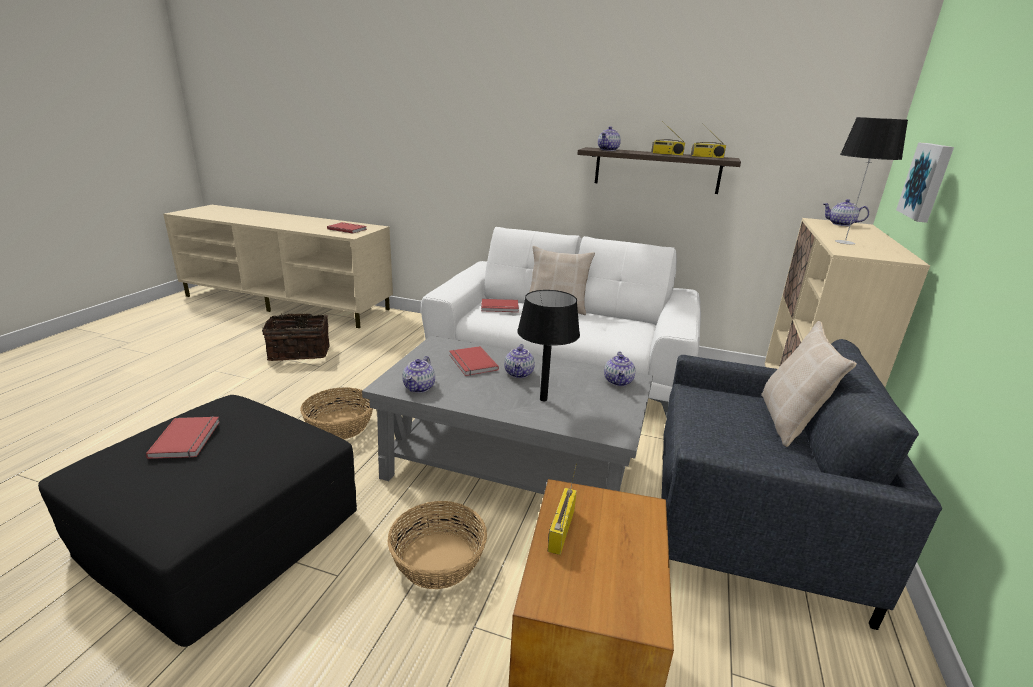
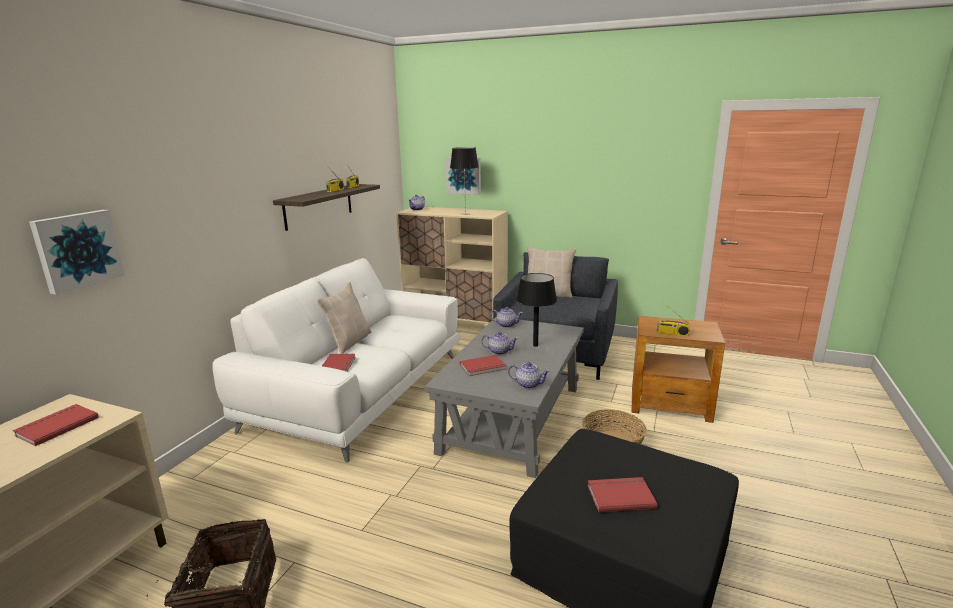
camera: 85 degrees left, 5 degrees down
(340, 426) = (453, 514): basket -> none
(411, 141) = (77, 250): none -> picture
(608, 150) = (307, 197): teapot -> none

